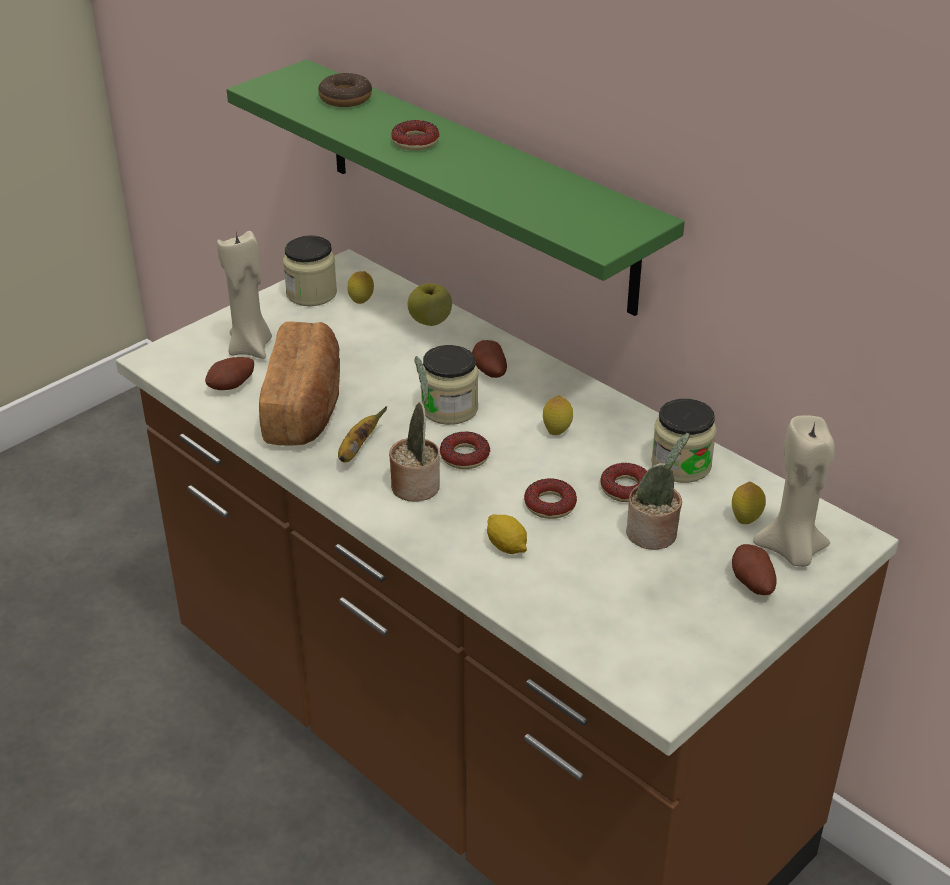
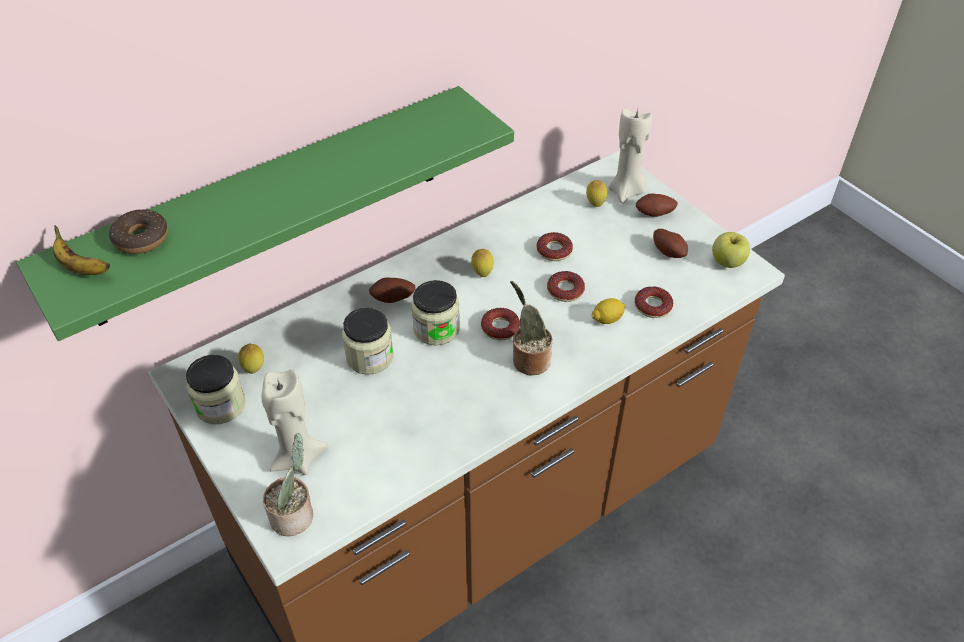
camera: 80 degrees left, 10 degrees up
(232, 387) = (359, 475): potato -> potato (669, 252)
(305, 407) = (407, 422): bread -> none
(357, 449) = (476, 392): banana -> banana (81, 268)
(415, 142) = (265, 201): donut -> donut (653, 306)
(430, 321) = (305, 326): apple -> apple (727, 262)
(654, 535) = (604, 246): potted plant -> potted plant (295, 515)
(681, 465) = (533, 220): jar -> jar (370, 357)

